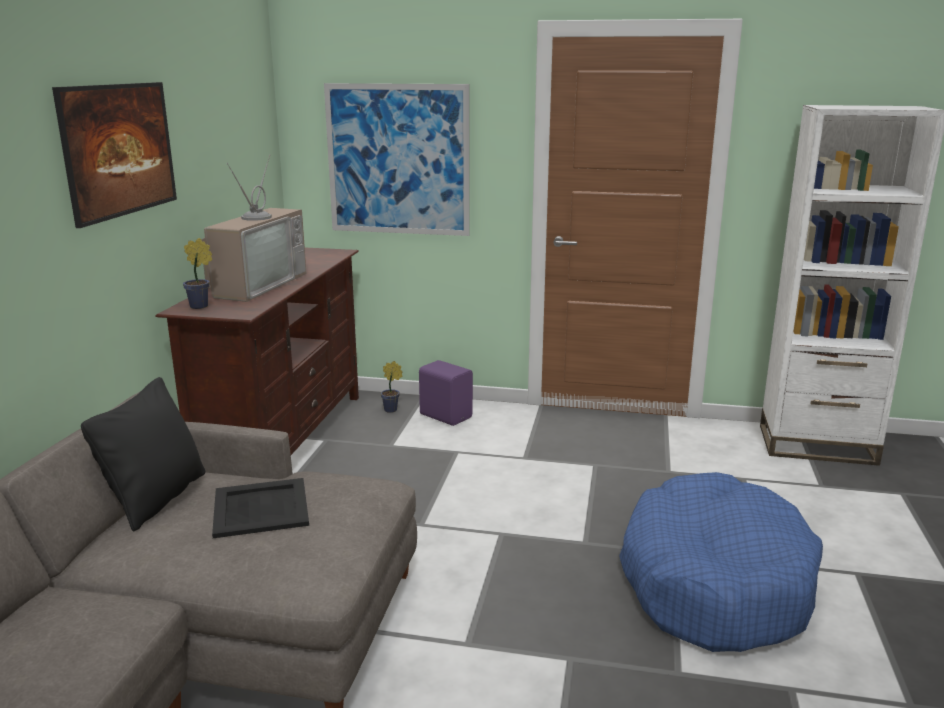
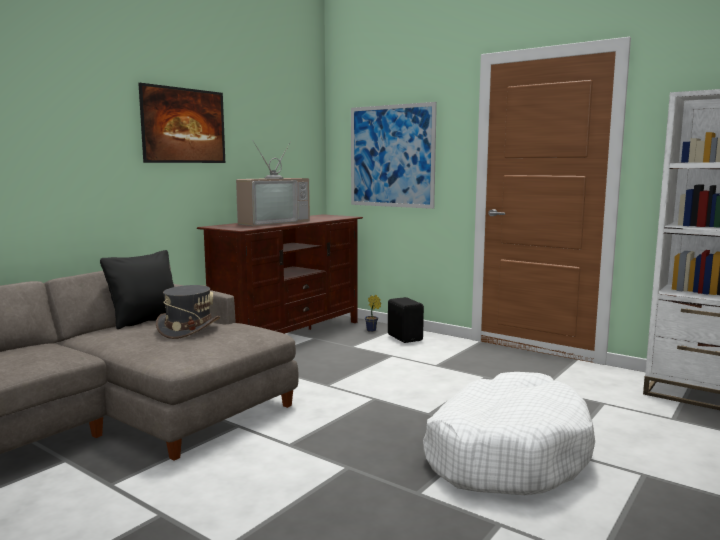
camera: 25 degrees right, 10 degrees down
(201, 306) = (225, 226): potted plant -> none
(260, 508) = (188, 329): black tray -> grey hat
(446, 415) = (405, 337): purple speaker -> black speaker
(714, 582) = (505, 453): blue dog bed -> white dog bed

